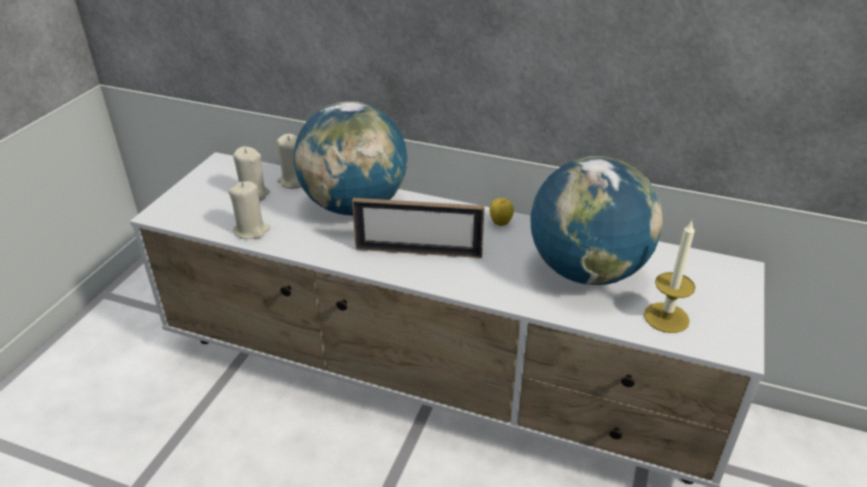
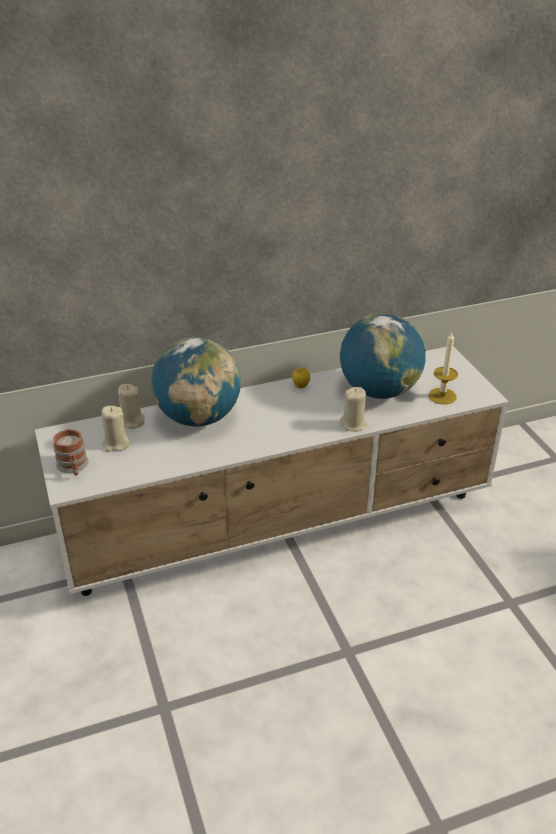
camera: 40 degrees left, 0 degrees up
(192, 198) = (73, 467): none -> mug
(251, 230) = (153, 466): beige candle -> beige candle (353, 424)
(418, 252) = (277, 426): picture frame -> none

